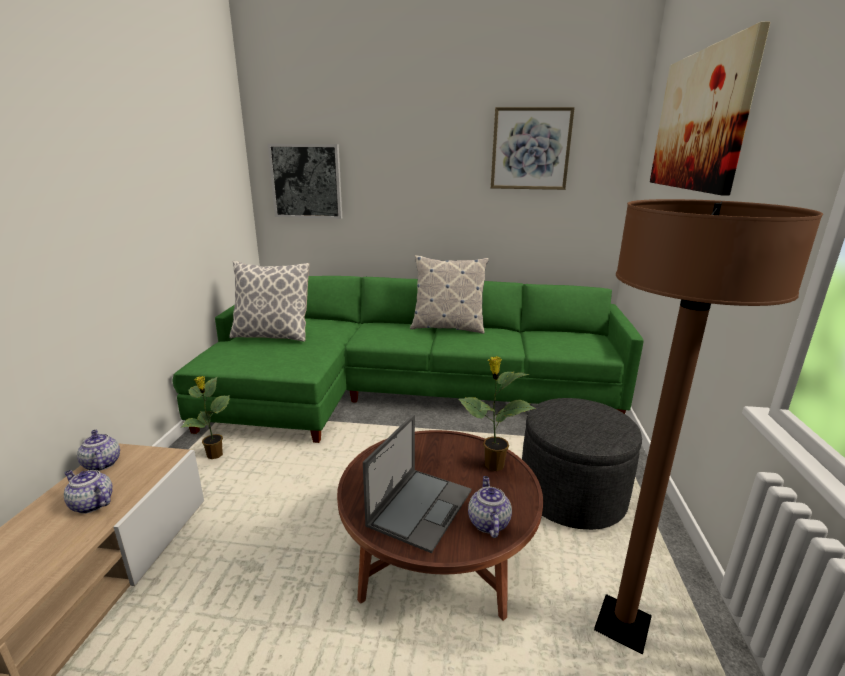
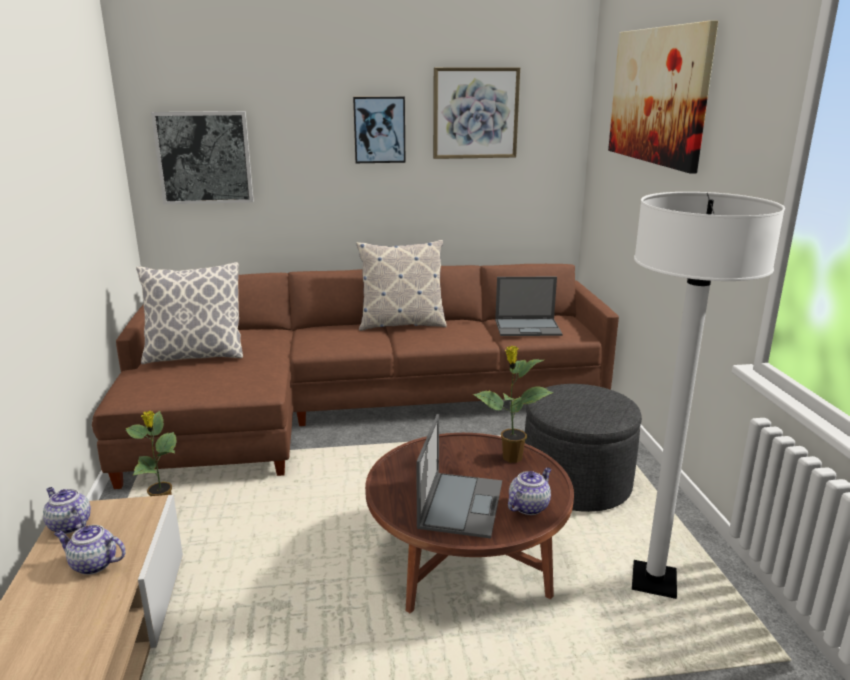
camera: 15 degrees left, 0 degrees up
(400, 390) = (351, 405): green sofa -> brown sofa
(445, 162) = (379, 130): none -> picture
(488, 522) = (528, 506): teapot -> teapot turned 60 degrees clockwise
(557, 341) = (528, 327): none -> laptop
(622, 625) = (653, 581): brown floor lamp -> white floor lamp

